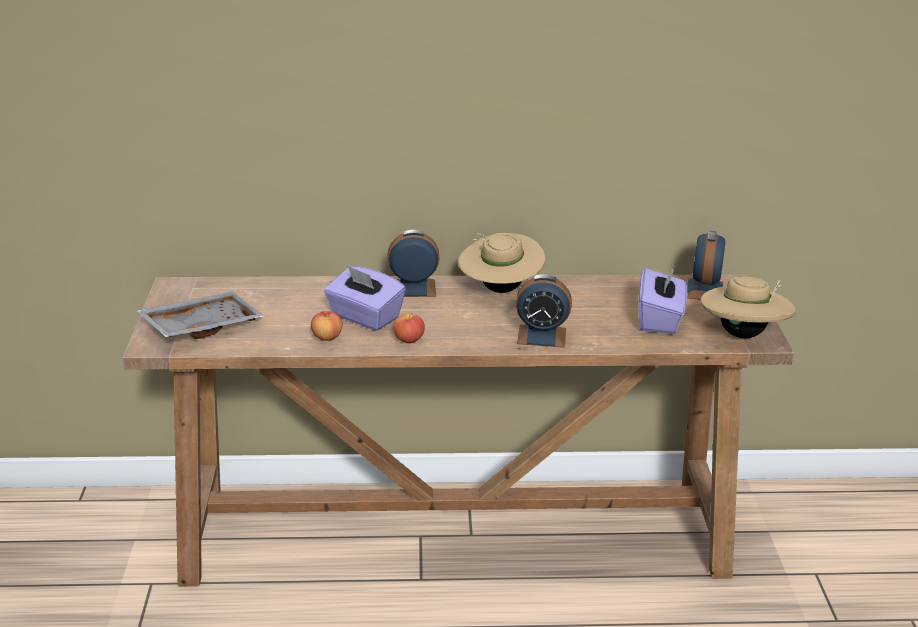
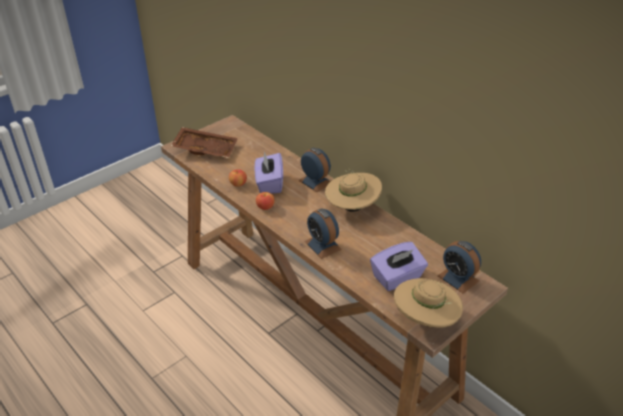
camera: 50 degrees right, 10 degrees up
(201, 327) = (206, 149): grey tray -> brown tray
(704, 290) = (458, 278): alarm clock -> alarm clock turned 75 degrees clockwise

